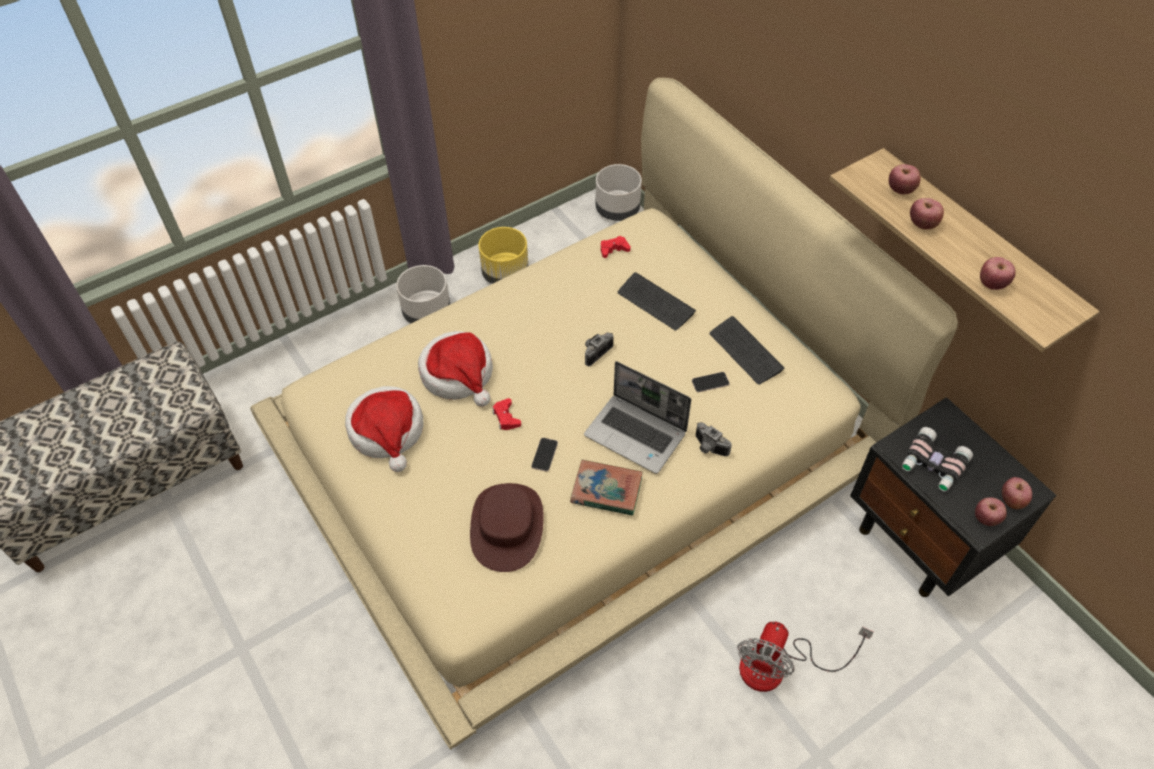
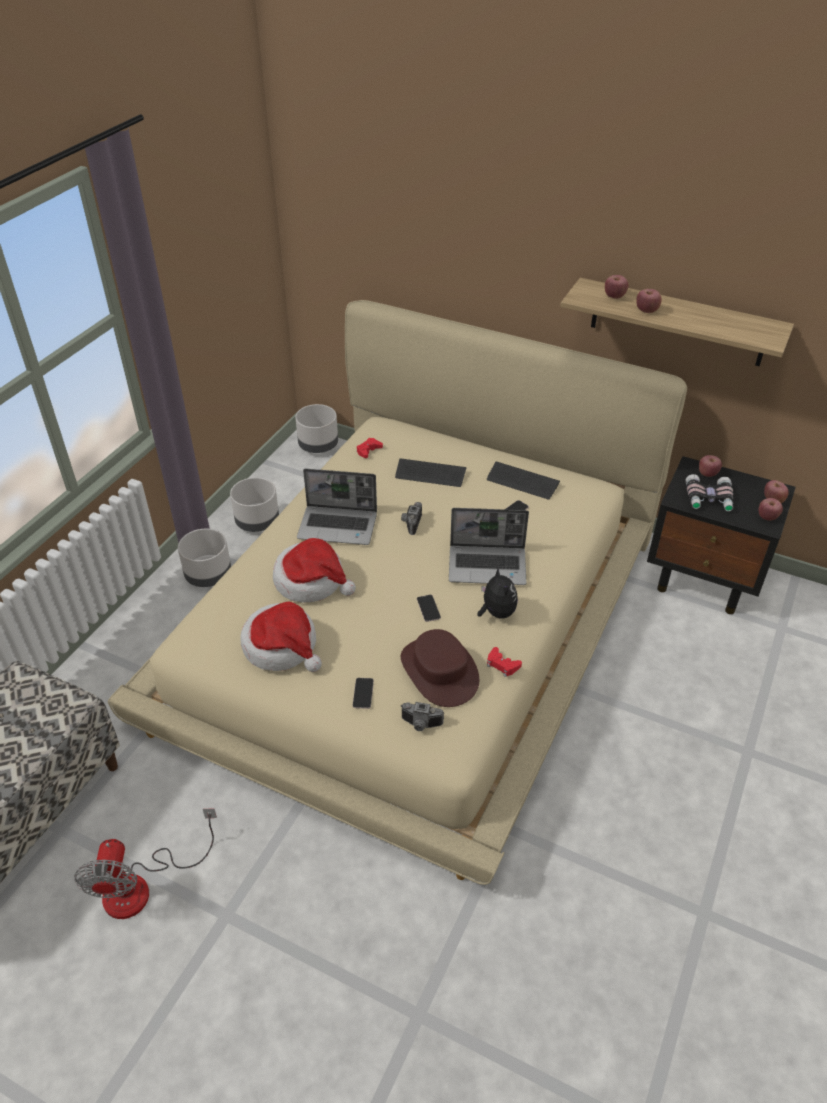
camera: 30 degrees left, 10 degrees down
(424, 515) = (363, 693): none -> phone
(505, 273) = (257, 522): yellow planter -> grey planter
(506, 417) = (376, 595): red game controller -> red game controller (502, 665)
(524, 325) = (339, 526): none -> laptop
(606, 490) = (496, 612): book -> plush toy
(708, 448) = (547, 554): camera -> camera (421, 725)
(778, 666) = (674, 705): fan -> fan (142, 886)
(992, 284) = (720, 329): apple -> apple (707, 474)

